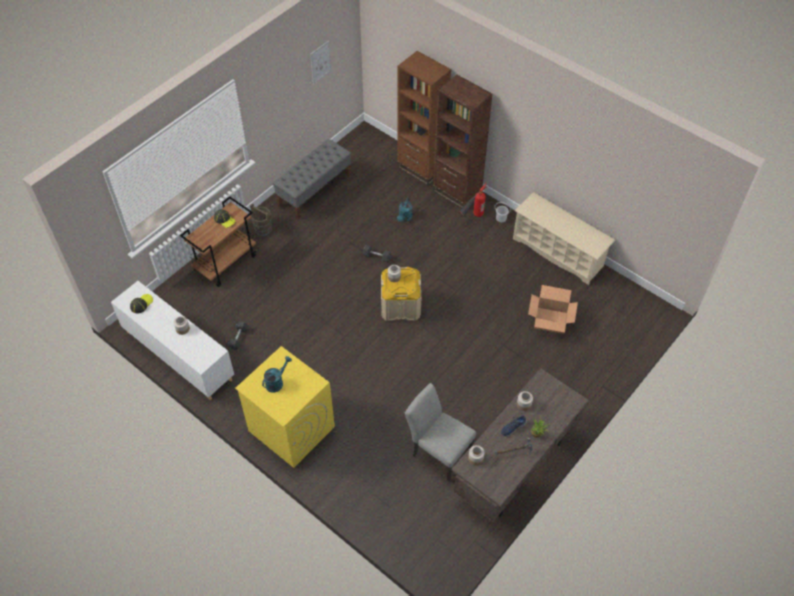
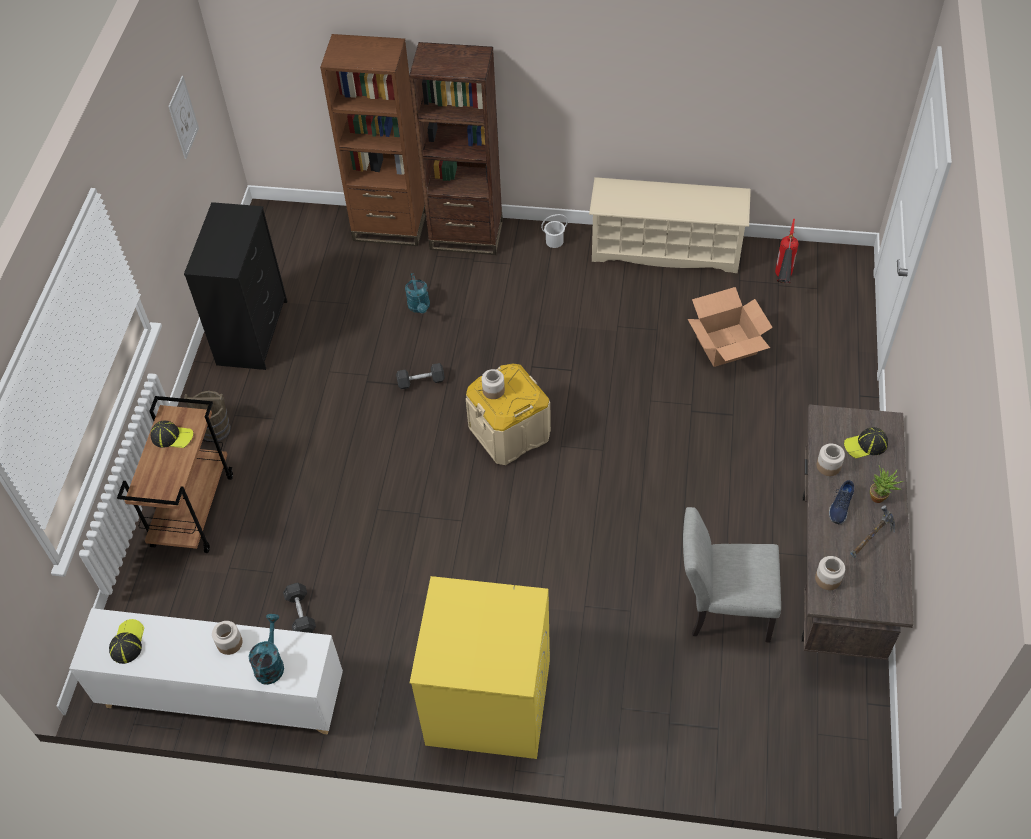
camera: 30 degrees left, 0 degrees up
(276, 382) = (468, 635): turquoise watering can -> turquoise watering can (270, 663)
(314, 190) = (253, 333): grey bench -> black dresser
(471, 218) = (515, 261): fire extinguisher -> fire extinguisher (781, 284)
(553, 405) = (865, 445): none -> cap

